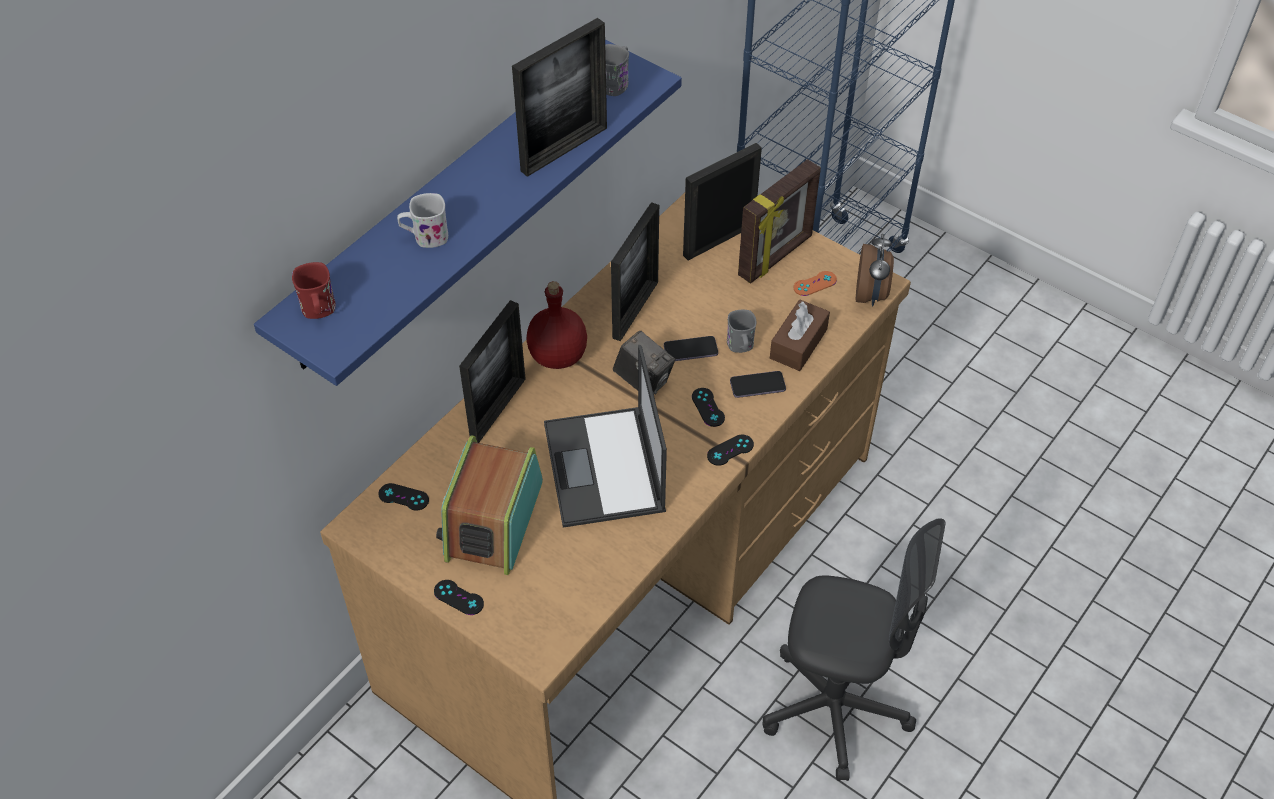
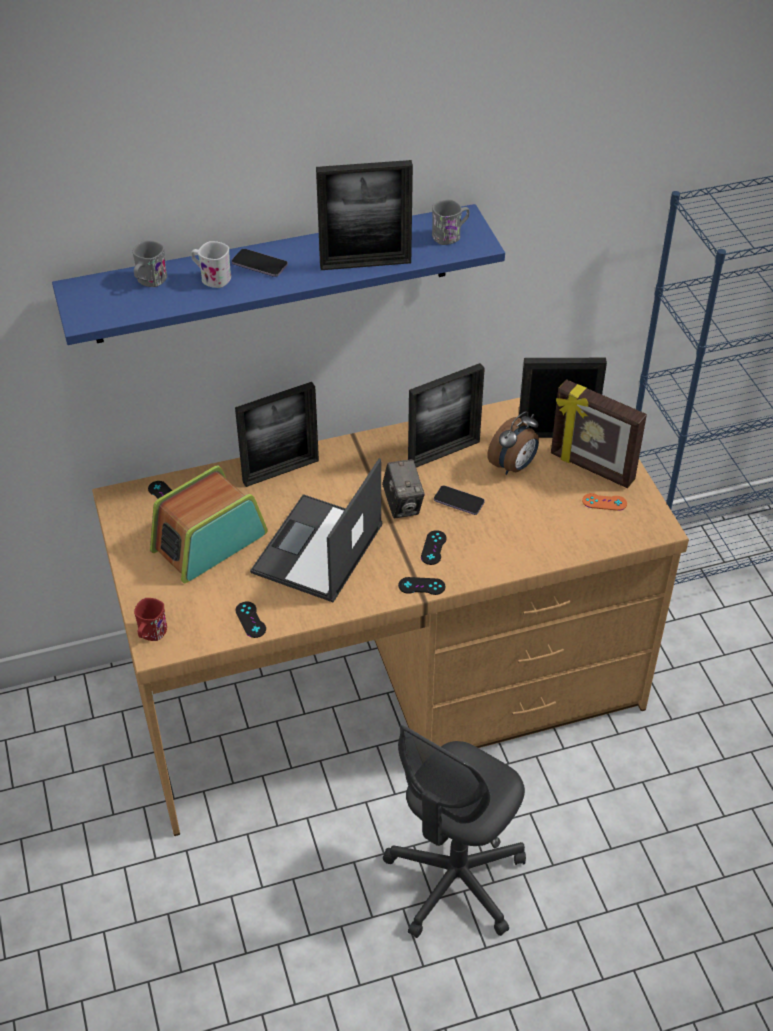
camera: 35 degrees right, 5 degrees down
(319, 311) = (98, 292): red mug -> red mug (151, 634)
(458, 597) = (139, 579): black game controller -> black game controller (250, 620)
(557, 357) = (355, 457): red bottle -> none
(741, 346) = (500, 518): grey mug -> grey mug (149, 281)
(757, 385) = (486, 552): phone -> phone (259, 264)
(776, 257) = (591, 468): picture frame -> picture frame turned 45 degrees clockwise
(798, 344) = (548, 539): brown tissue box -> none
(835, 708) = (455, 880): grey office chair -> grey office chair turned 75 degrees clockwise
(871, 294) = (644, 532): alarm clock -> alarm clock (513, 466)

